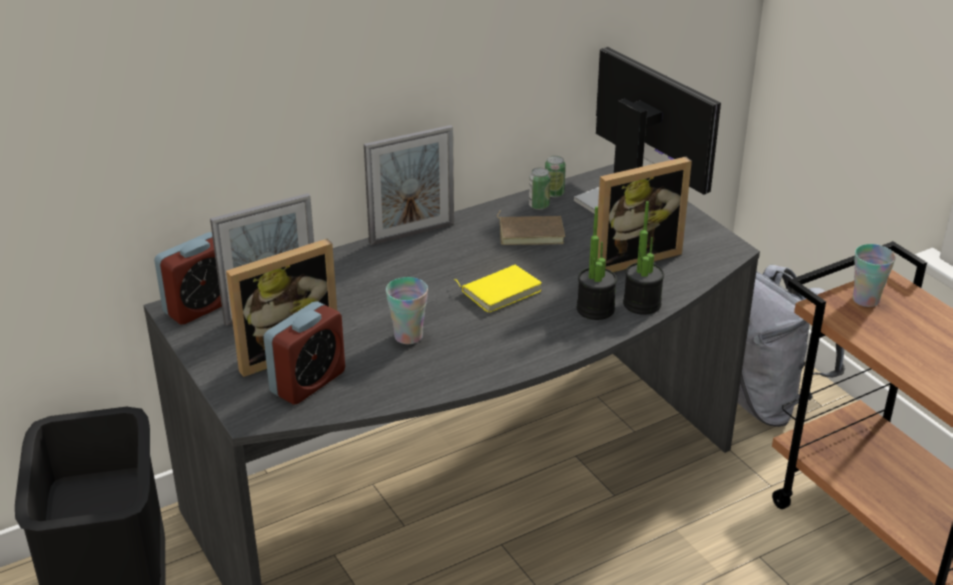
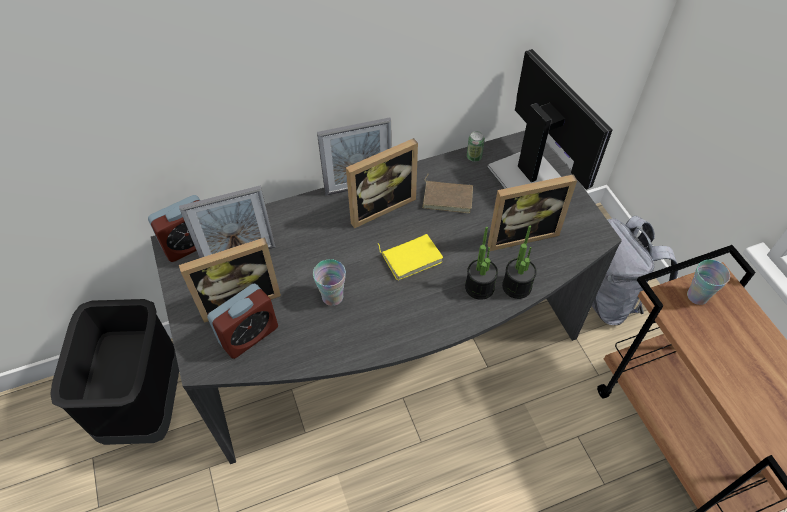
camera: 10 degrees right, 20 degrees up
(444, 248) = (379, 205): none -> picture frame
(539, 206) = (459, 169): can -> none

